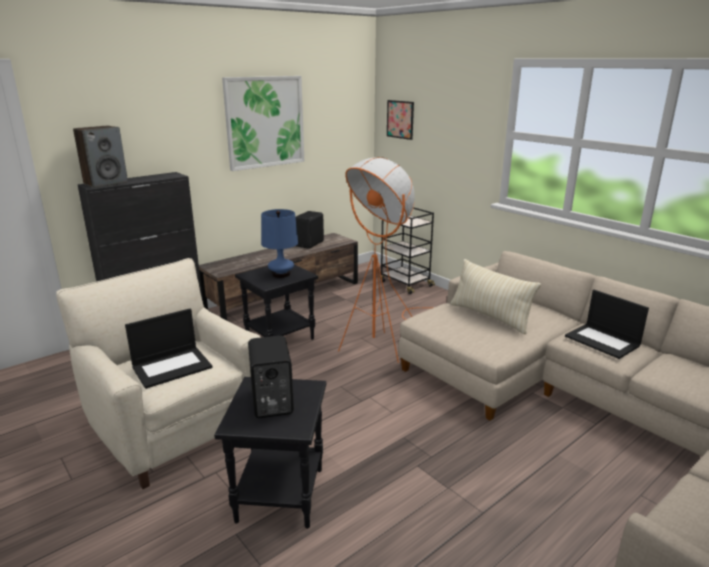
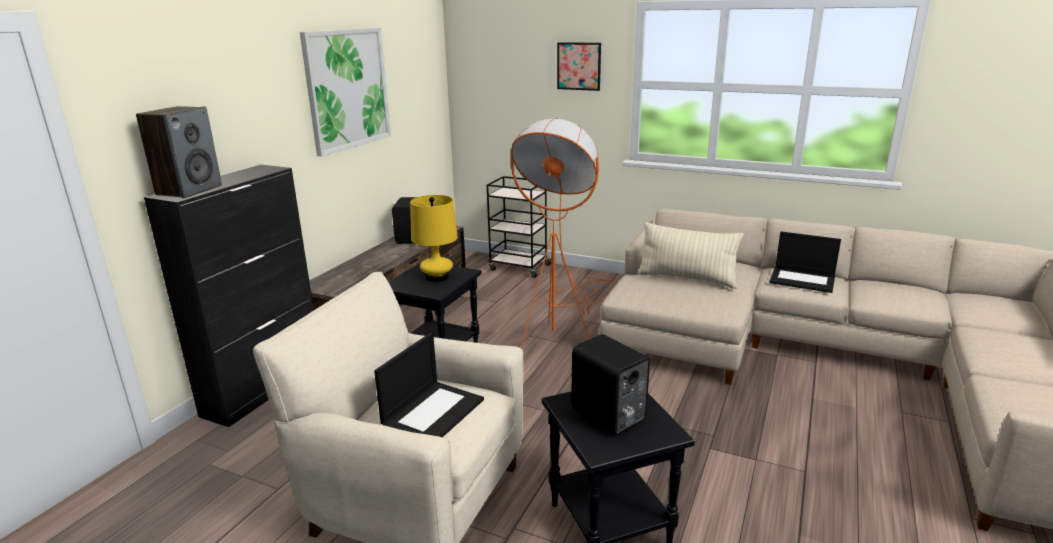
camera: 25 degrees left, 0 degrees up
(281, 274) = (437, 277): blue table lamp -> yellow table lamp
(400, 119) = (487, 76): picture -> picture (579, 66)

